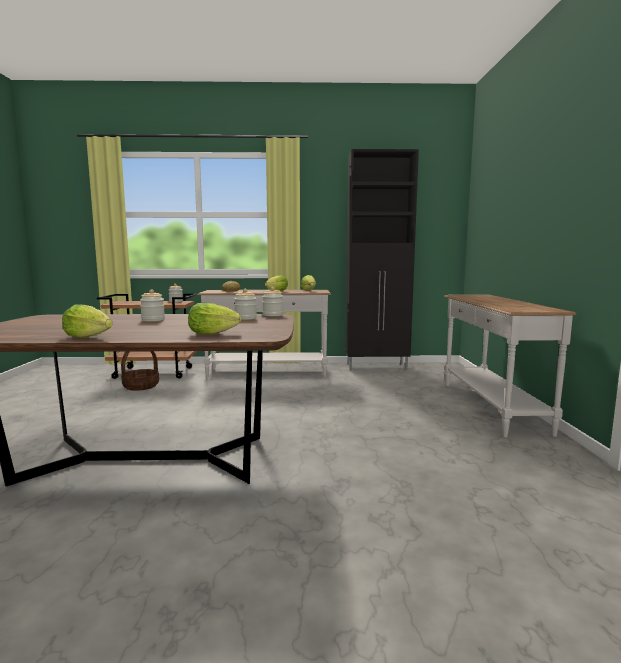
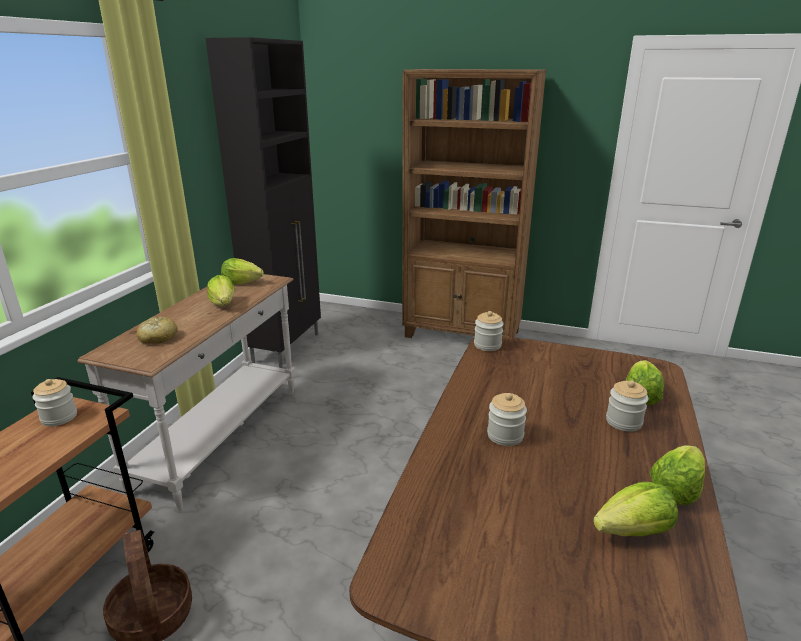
camera: 70 degrees left, 15 degrees up
(54, 332) = (634, 531): none -> lettuce
(245, 318) = (512, 365): jar -> jar (623, 422)
(490, 406) = (463, 334): white console table -> brown bookcase

